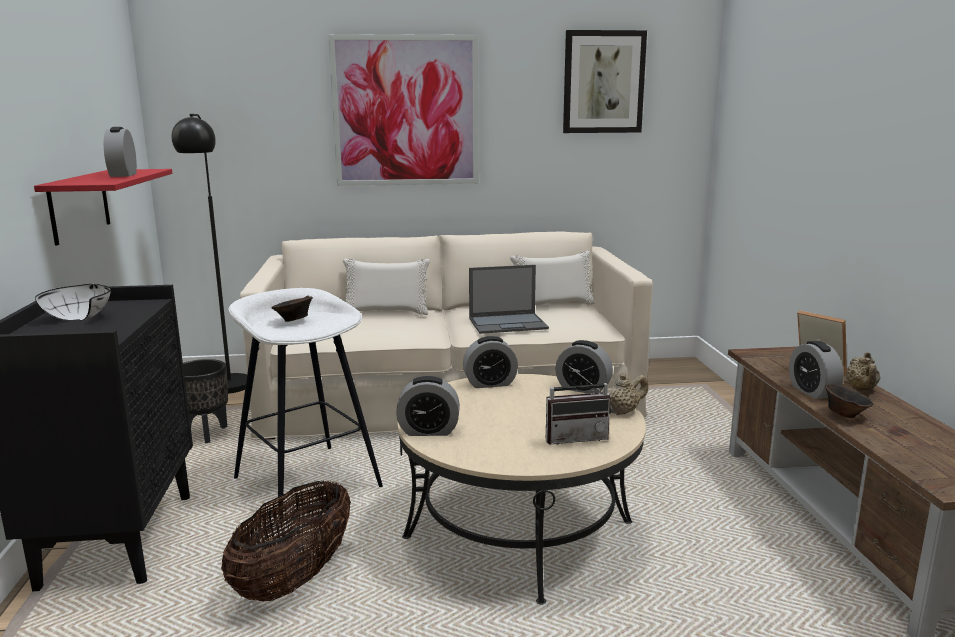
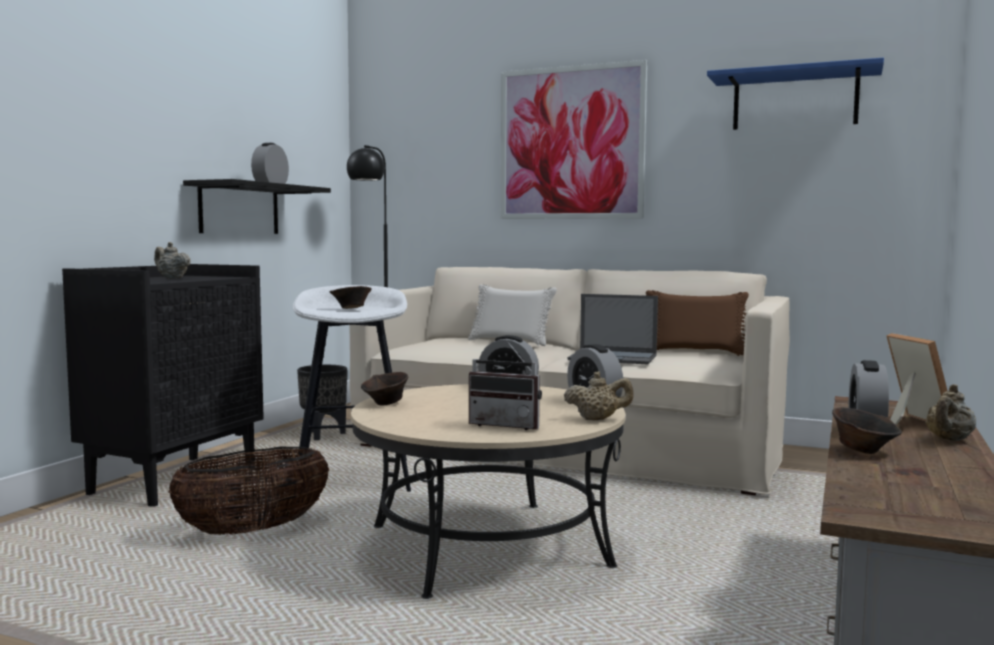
camera: 30 degrees right, 10 degrees down
(79, 205) = (239, 209): red shelf -> black shelf
(81, 317) = (171, 278): white bowl -> beige teapot
(428, 431) = (385, 404): alarm clock -> brown bowl
(552, 305) = (694, 353): white pillow -> brown pillow
(603, 82) = (794, 101): picture -> blue shelf

